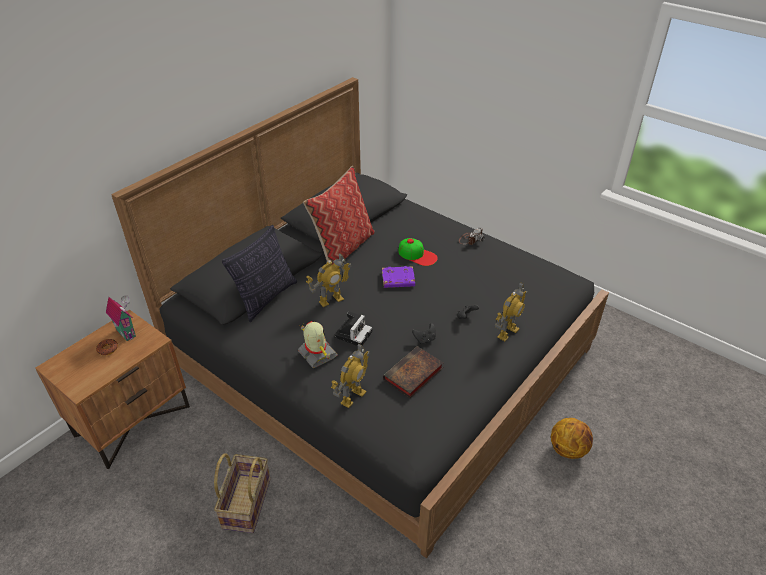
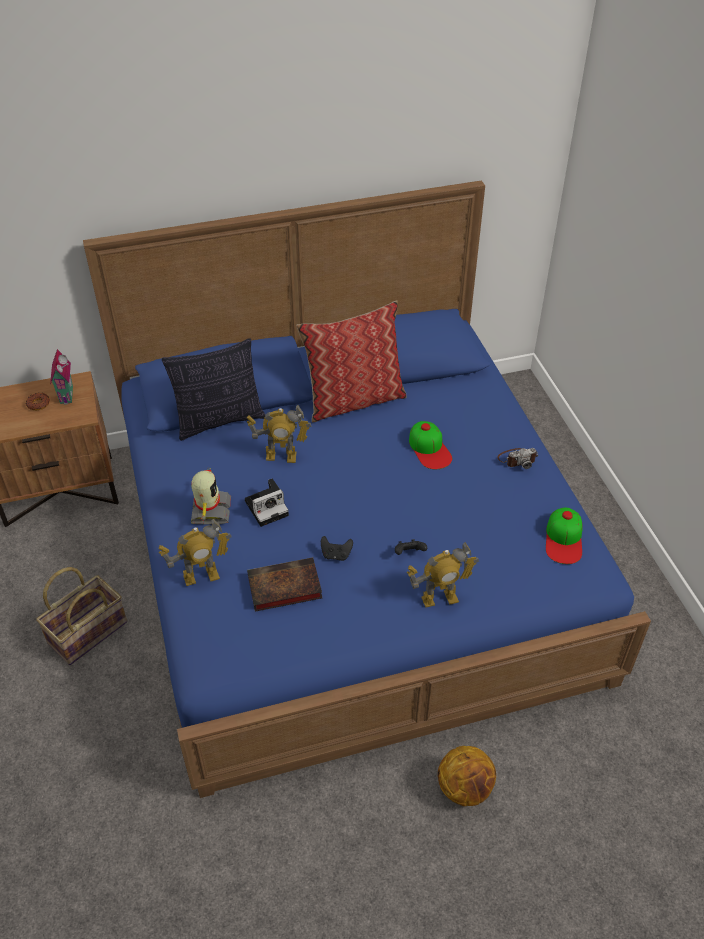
camera: 35 degrees right, 5 degrees up
(382, 356) = (351, 553): black bed -> blue bed
(398, 280) = (376, 469): purple book -> none
(537, 269) = (564, 539): none -> cap

